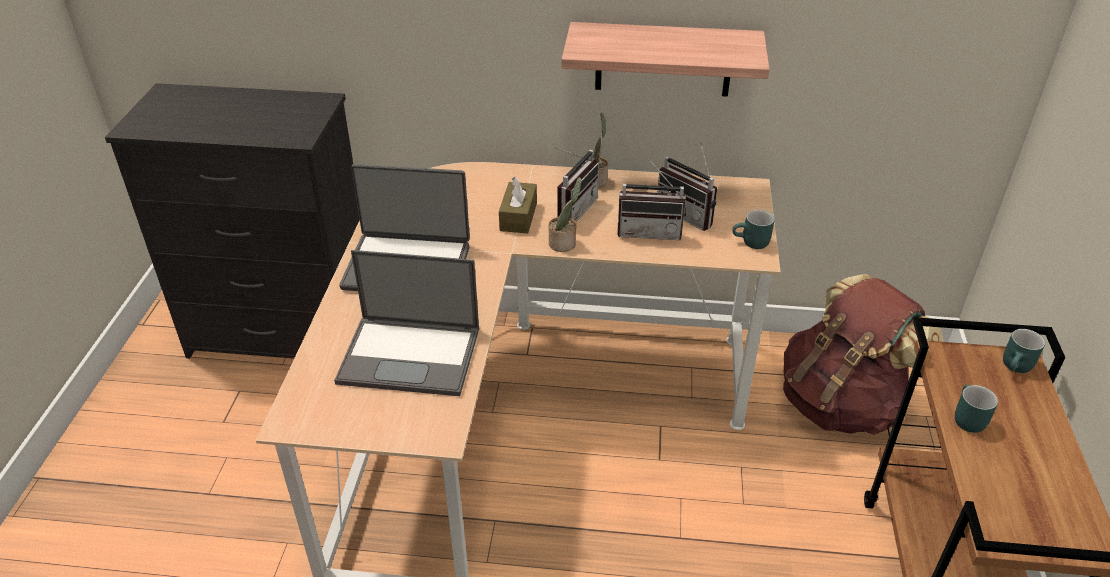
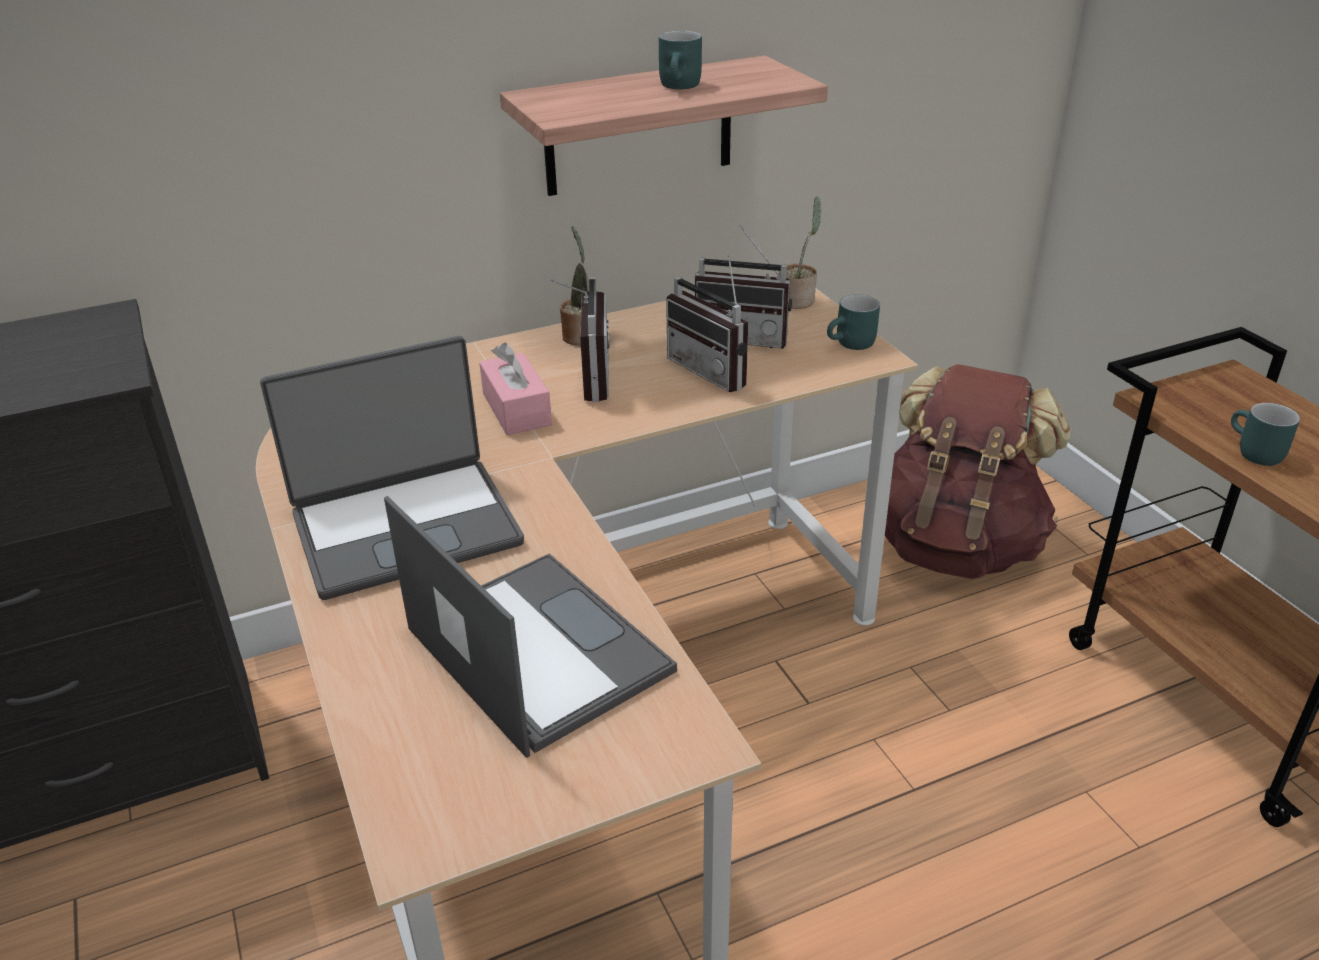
camera: 30 degrees left, 5 degrees down
(411, 355) = (535, 649): laptop -> laptop turned 105 degrees counterclockwise
(518, 217) = (516, 409): brown tissue box -> pink tissue box
(564, 243) = (616, 421): potted plant -> potted plant (798, 300)
(650, 231) = (715, 370): radio -> radio turned 75 degrees clockwise
(1017, 367) = (1238, 384): turquoise mug -> turquoise mug (682, 86)

